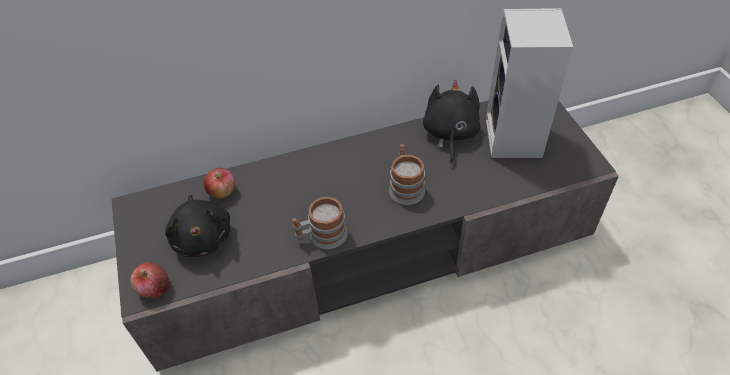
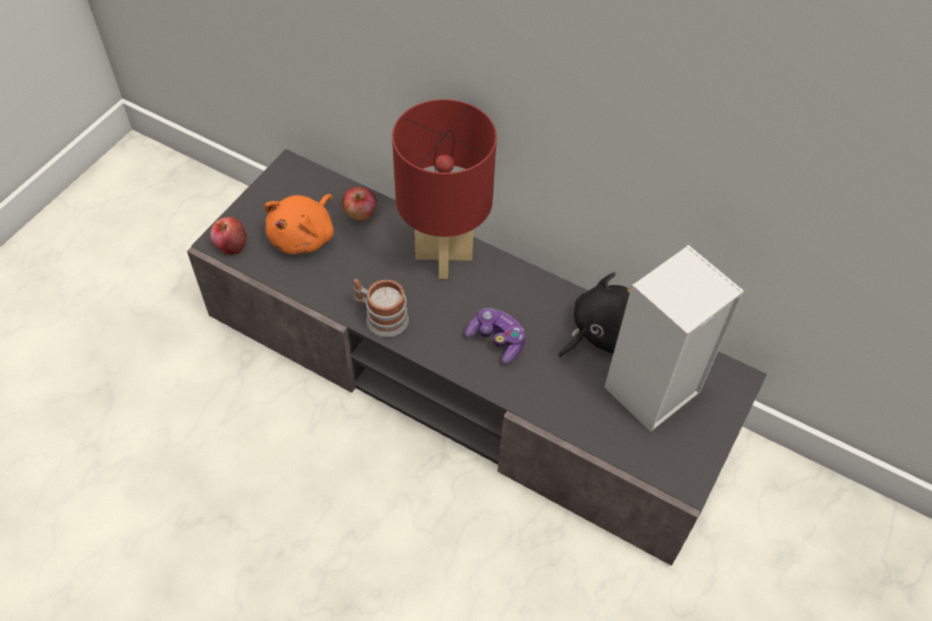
camera: 45 degrees right, 5 degrees up
(202, 236) = (304, 236): black plush toy -> orange plush toy
(309, 170) = (443, 255): none -> red table lamp
(405, 186) = (496, 340): mug -> game controller

